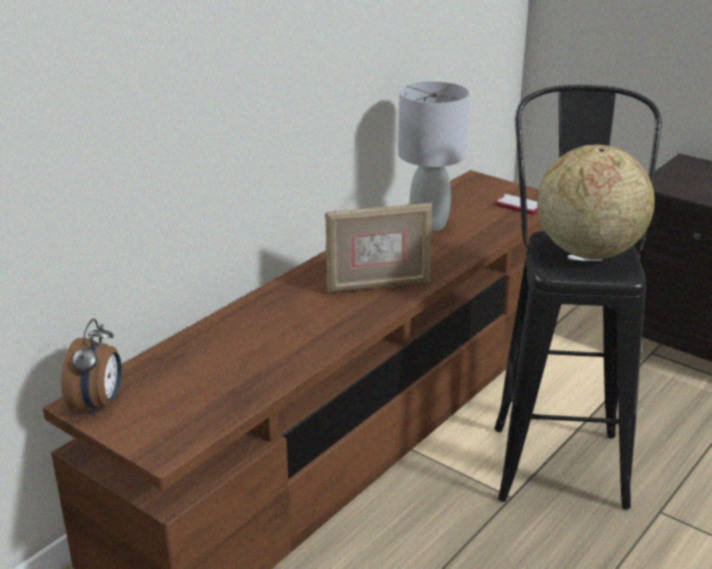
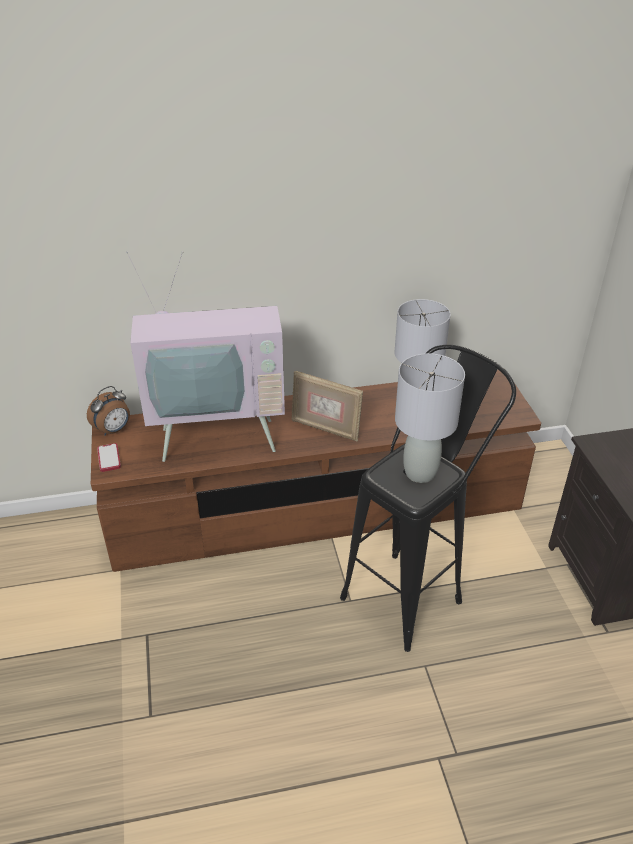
camera: 40 degrees right, 10 degrees up
(256, 343) = (218, 433): none -> television
(518, 206) = (494, 412): phone -> phone (109, 458)
(588, 252) = (420, 472): globe -> grey table lamp

